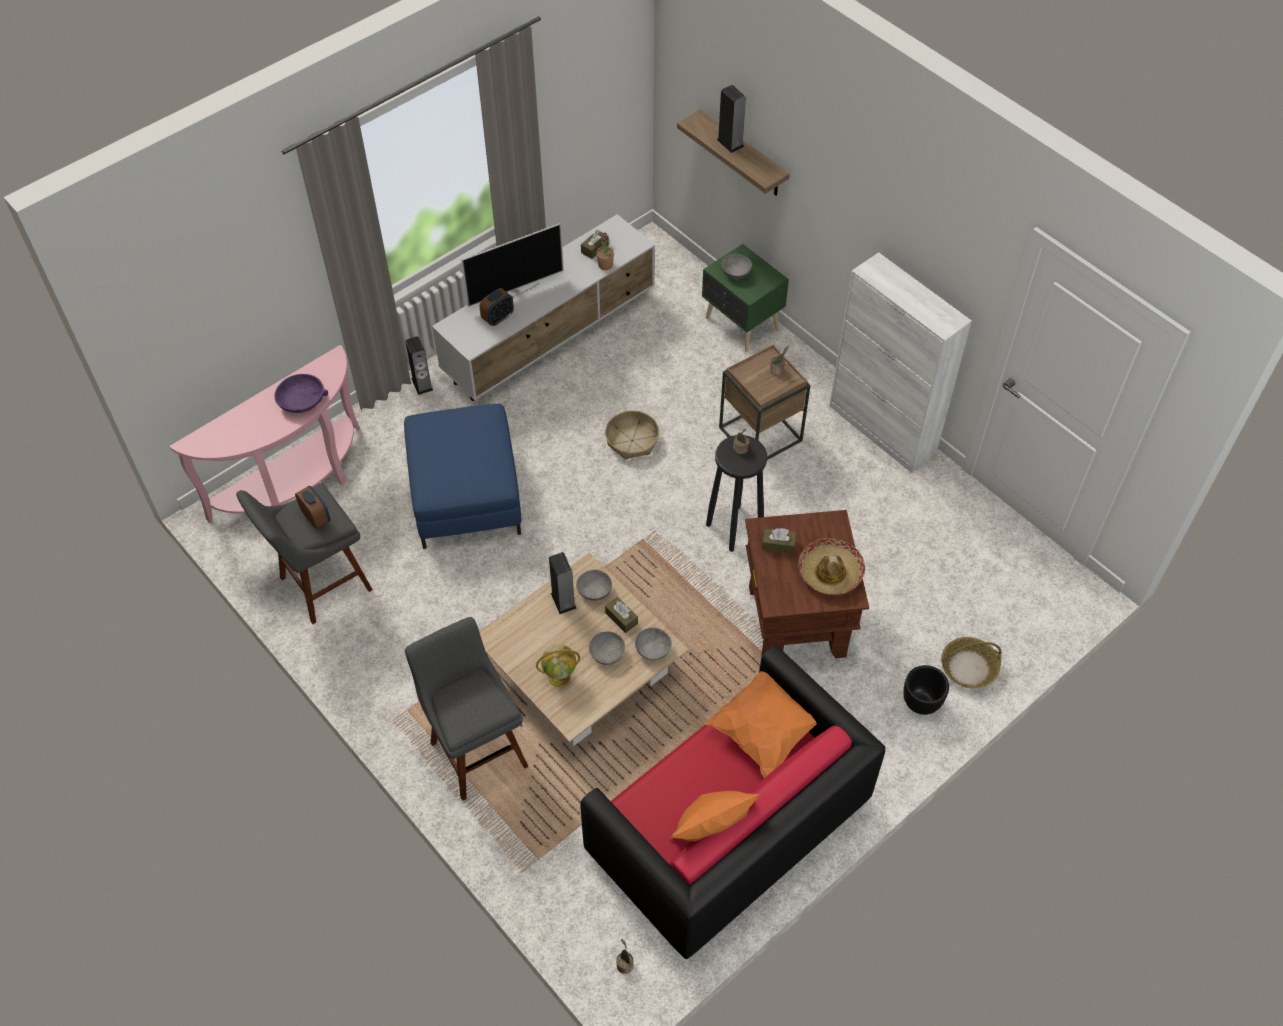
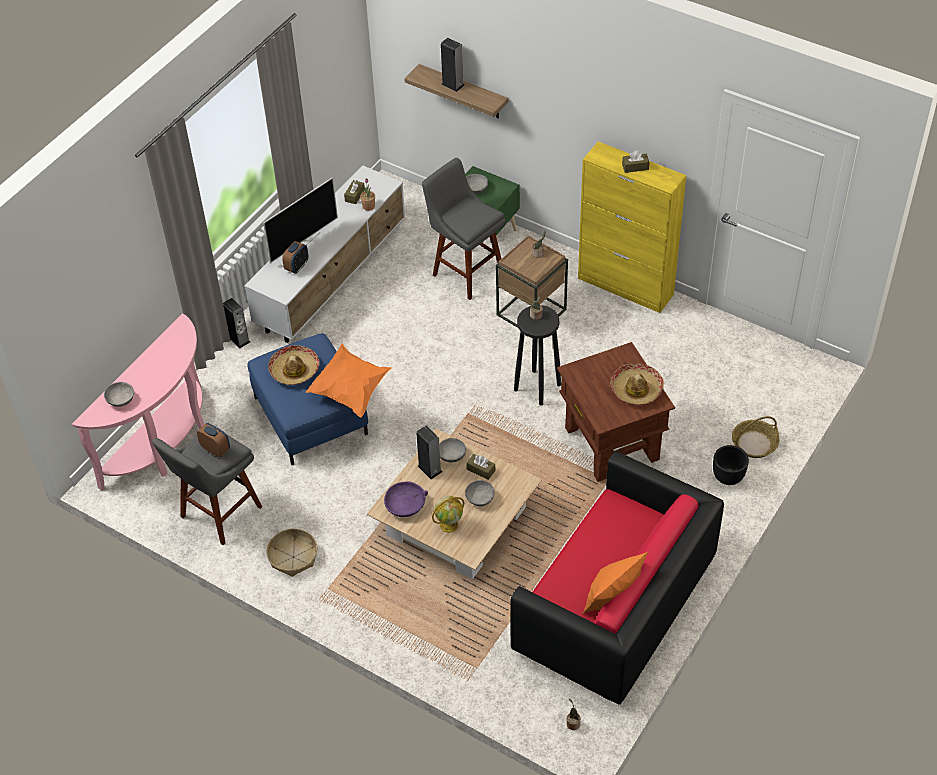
camera: 15 degrees left, 5 degrees down
(301, 399) = (168, 362): purple bowl -> purple bowl (405, 504)
(451, 441) = (294, 370): none -> hat
(476, 750) = (396, 603): grey stool -> grey stool (465, 271)
(632, 440) = (430, 341): basket -> basket (293, 557)
(653, 649) = (514, 486): grey bowl -> grey bowl (120, 399)
(764, 730) = (625, 519): orange pillow -> orange pillow (351, 390)
(778, 545) = (589, 379): brown tissue box -> brown tissue box (635, 167)
(882, 430) = (625, 287): white cabinet -> yellow cabinet

